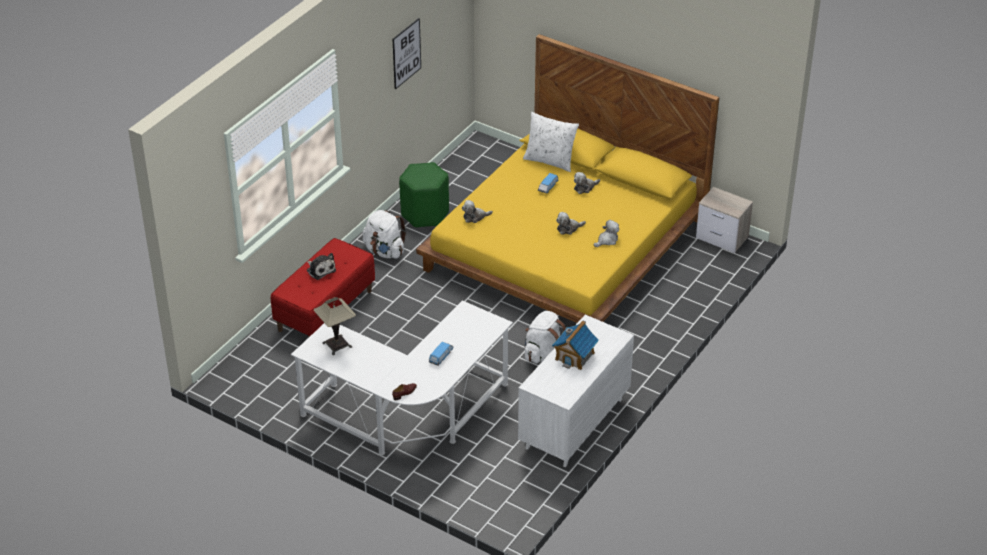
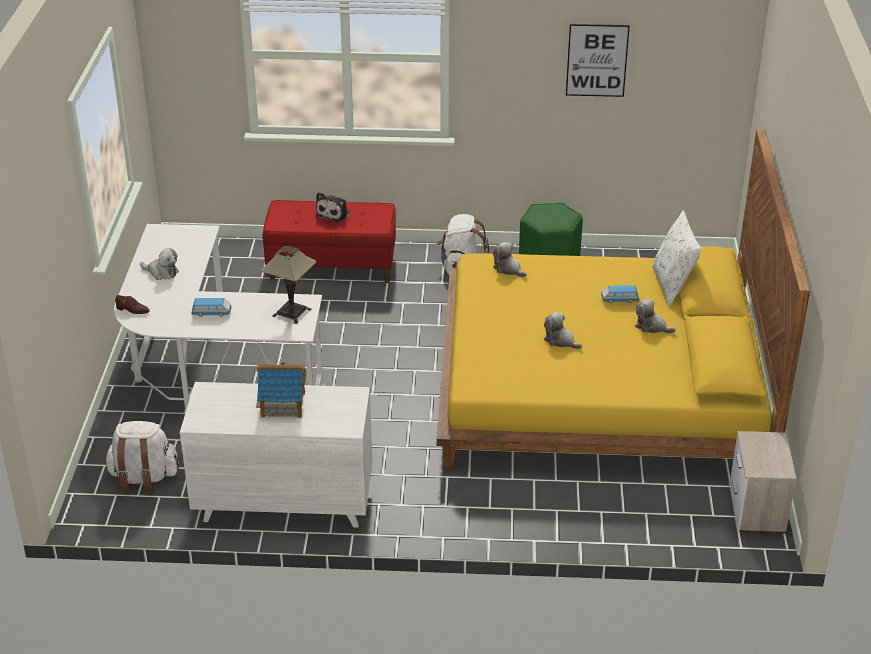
camera: 60 degrees right, 5 degrees down
(337, 344) = (181, 244): table lamp -> table lamp (291, 312)
(543, 353) = (390, 435): white backpack -> white backpack (143, 477)
(607, 240) = (567, 376): plush toy -> plush toy (162, 272)

